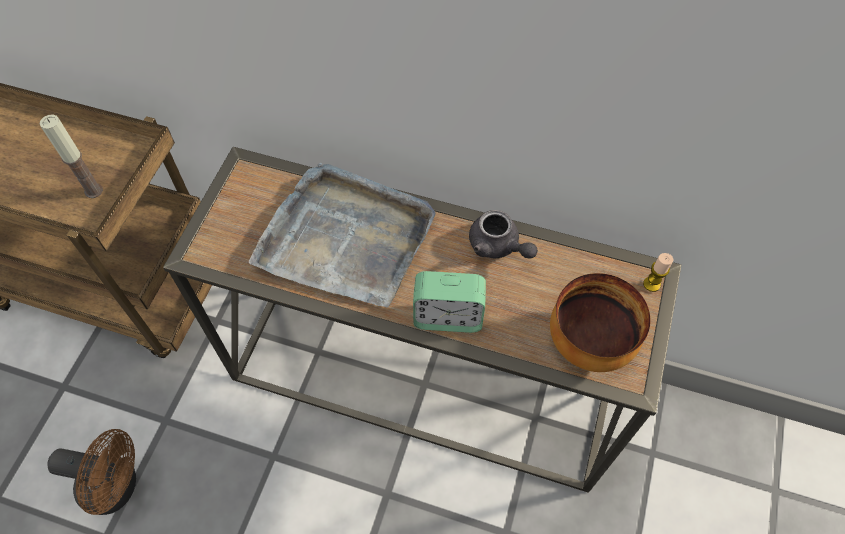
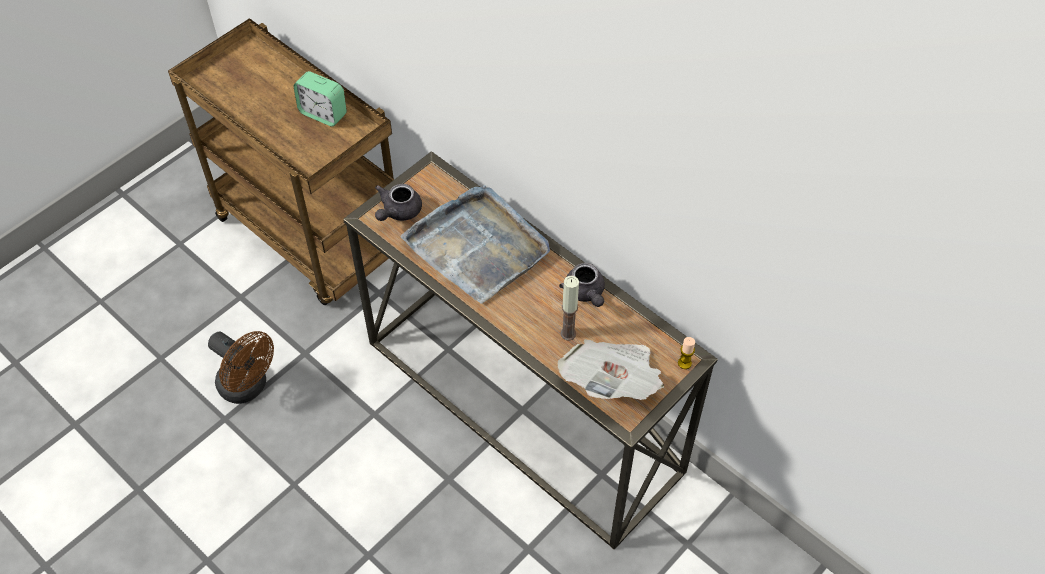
camera: 25 degrees right, 5 degrees down
(93, 191) = (320, 148): candle -> candle (568, 334)
(228, 233) = (398, 212): none -> grey teapot
(448, 316) = (520, 326): alarm clock -> alarm clock (323, 114)
(588, 341) = (612, 383): bowl -> newspaper

